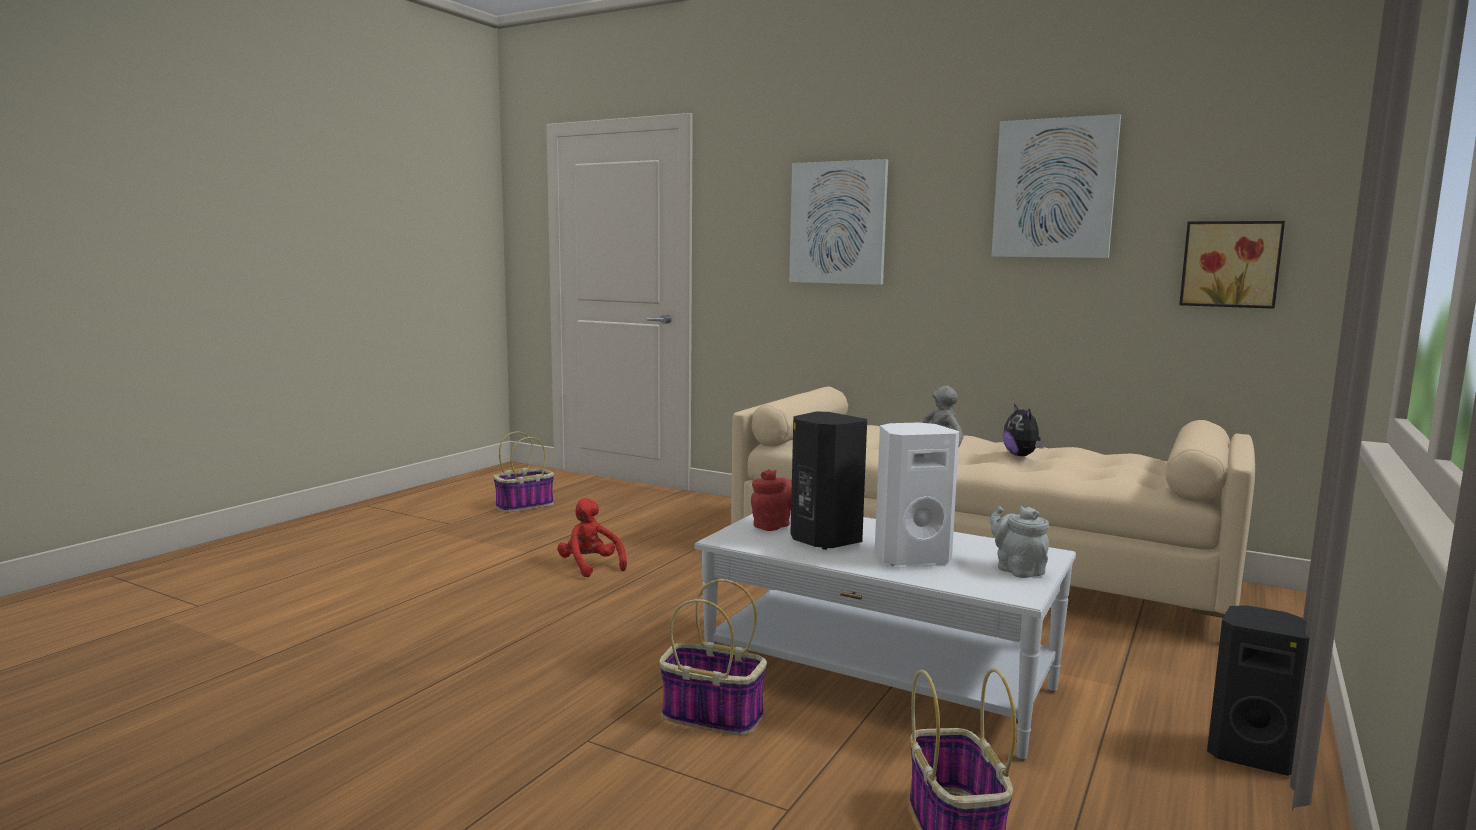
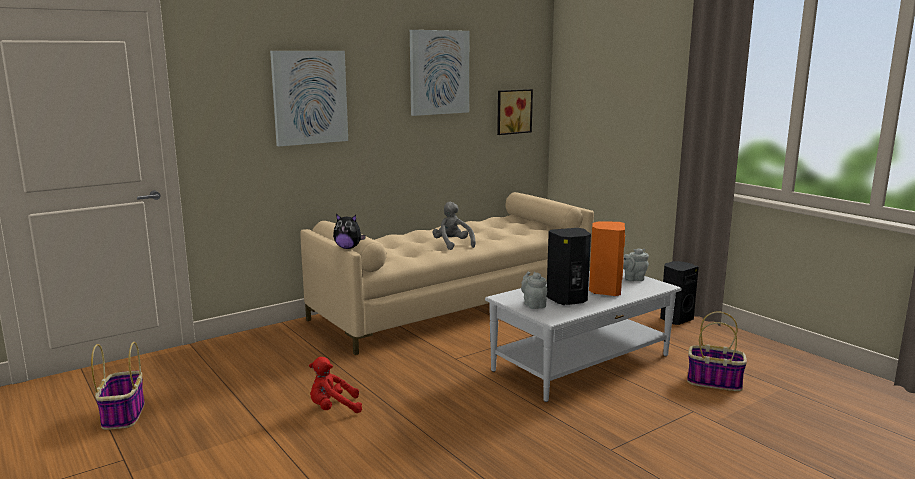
camera: 65 degrees left, 5 degrees up
(710, 715) = (598, 411): basket -> none
(774, 525) = (533, 304): red teapot -> grey teapot
(910, 557) = (604, 290): white speaker -> orange speaker
(1022, 456) = (474, 232): plush toy -> plush toy (348, 248)

